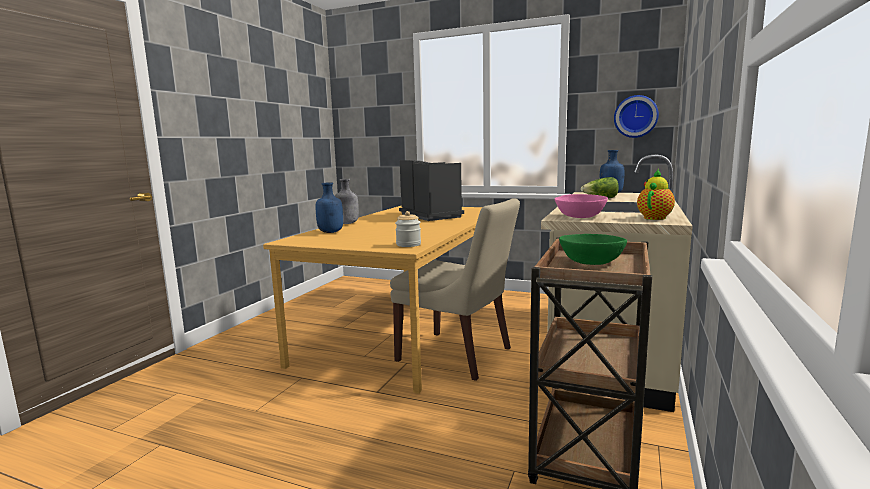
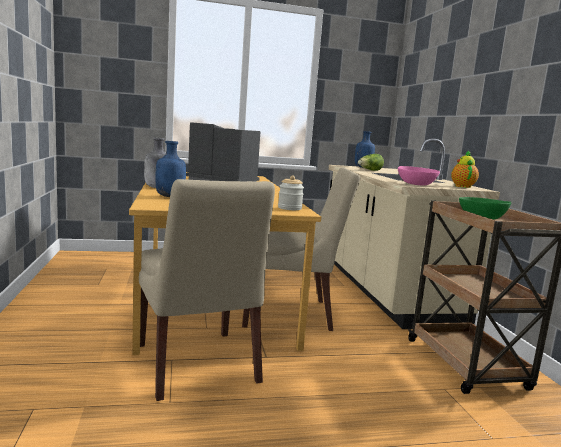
camera: 35 degrees left, 0 degrees up
(313, 387) = (197, 365): none -> beige chair
(635, 116) = (367, 105): wall clock -> none

